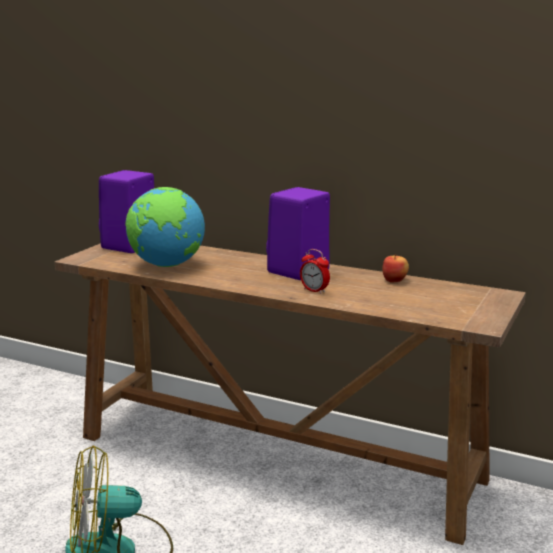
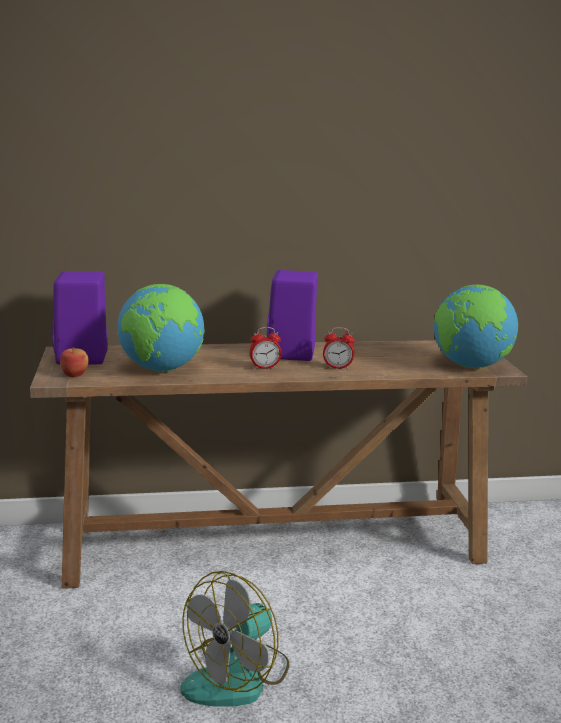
camera: 35 degrees left, 0 degrees up
(250, 279) = (265, 367): none -> alarm clock
(394, 280) = (379, 347): apple -> apple (75, 374)
(453, 315) = (470, 366): none -> globe

